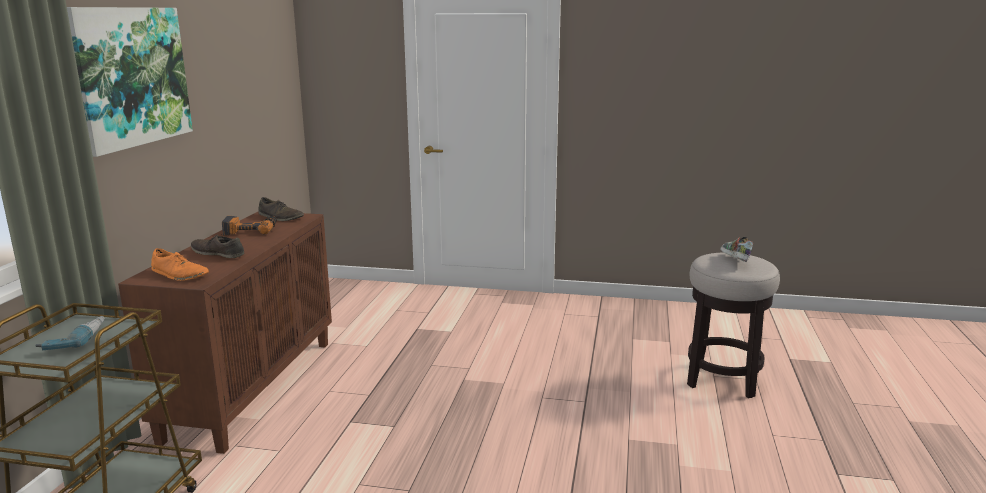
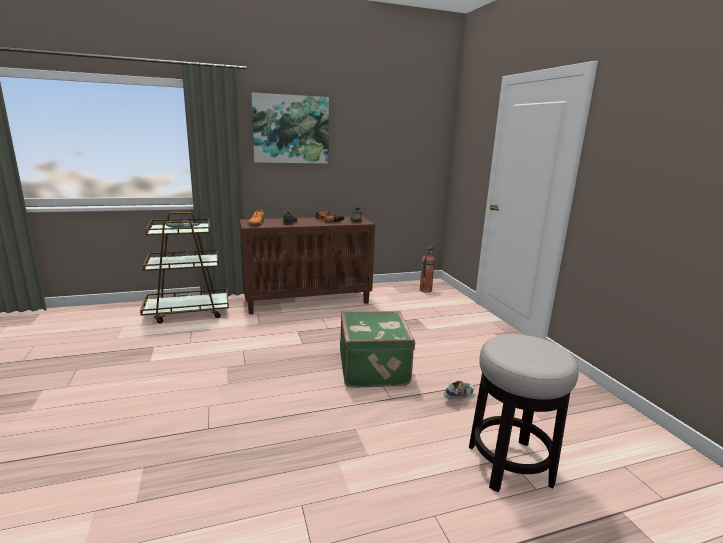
camera: 60 degrees right, 0 degrees up
(341, 296) = (426, 290): none -> fire extinguisher
(513, 392) = (374, 368): none -> green suitcase
(733, 260) = (529, 348): shoe -> shoe (458, 396)

